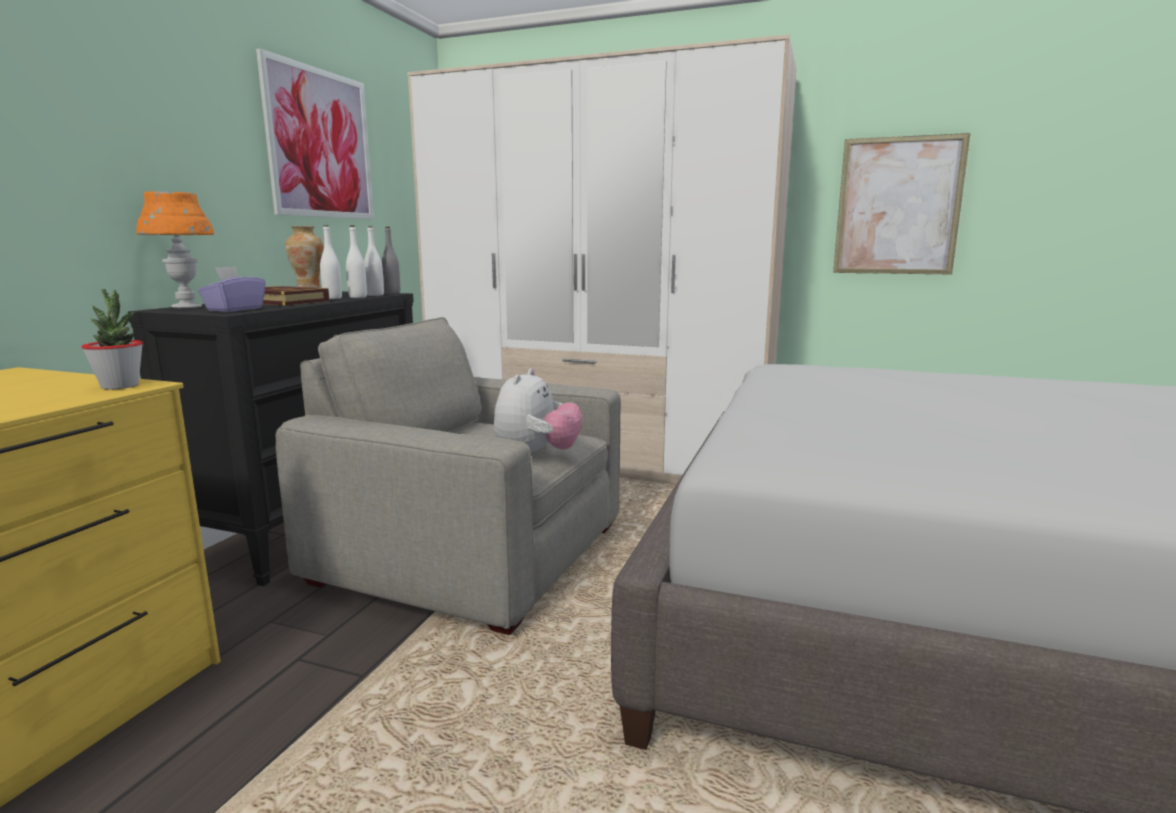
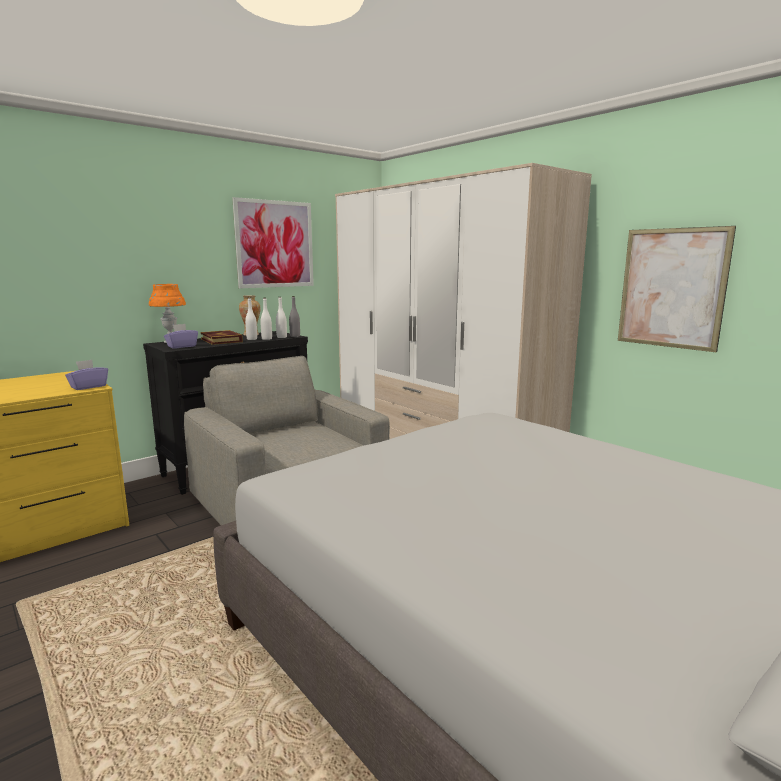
camera: 30 degrees right, 0 degrees up
(120, 386) = (88, 387): potted plant -> purple tissue box
(537, 455) = (298, 451): plush toy -> none

